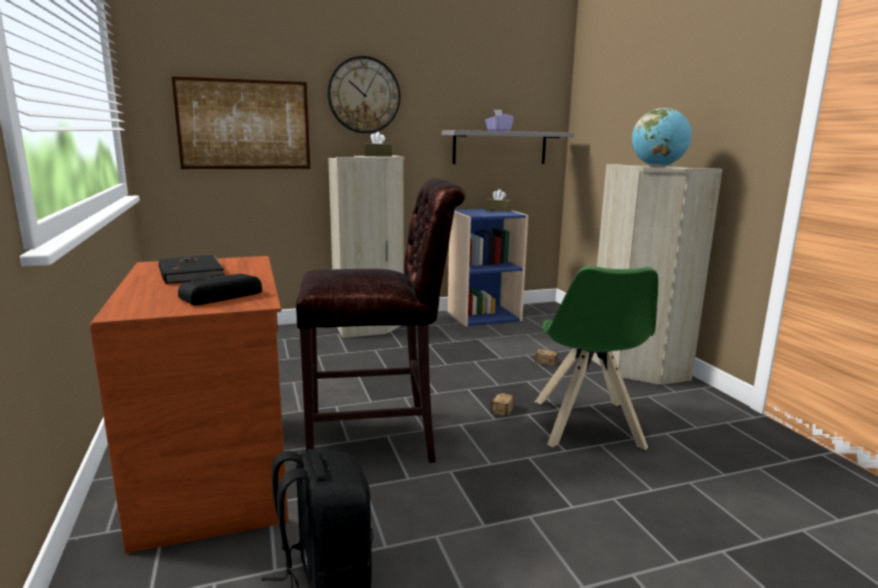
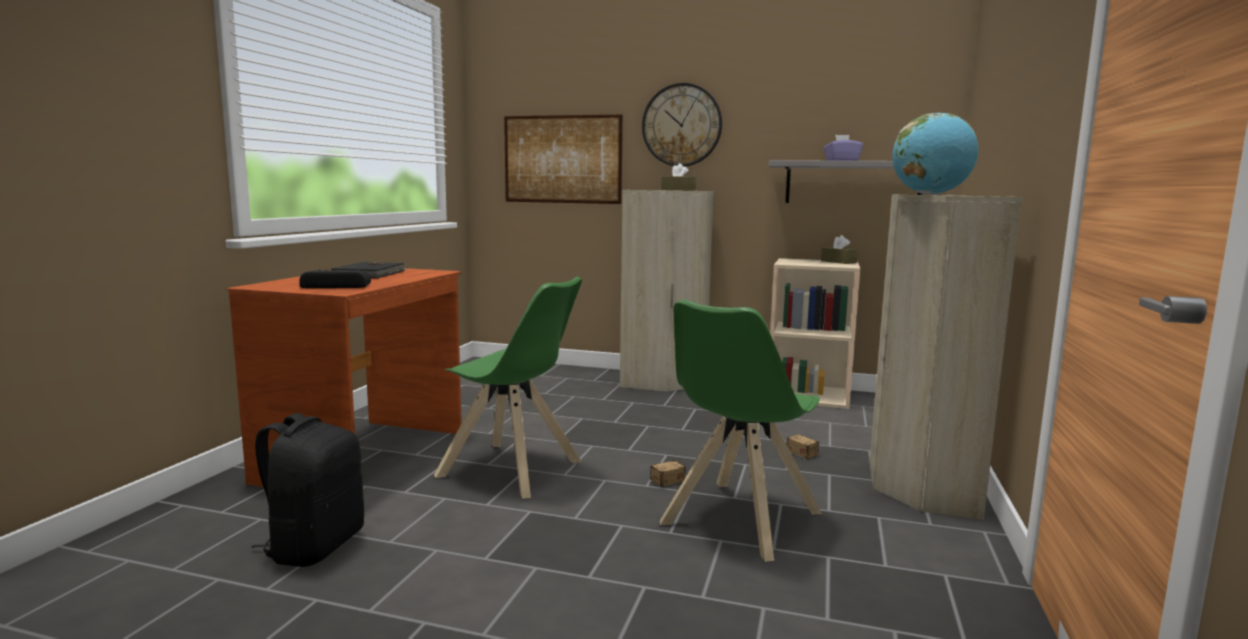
camera: 35 degrees right, 5 degrees down
(379, 439) = (513, 470): brown stool -> green chair
(484, 315) = (809, 395): blue bookcase -> beige bookcase

